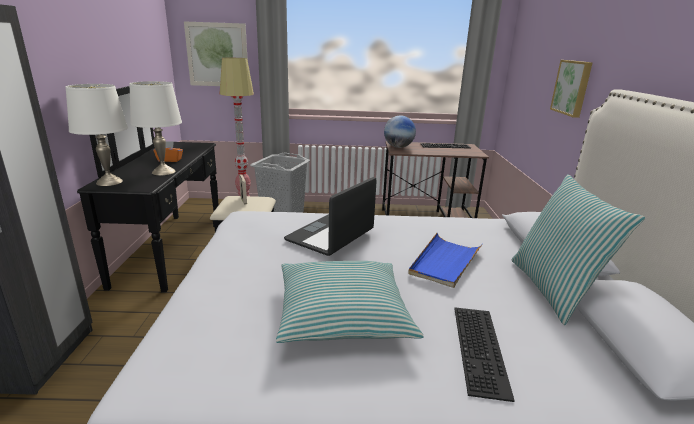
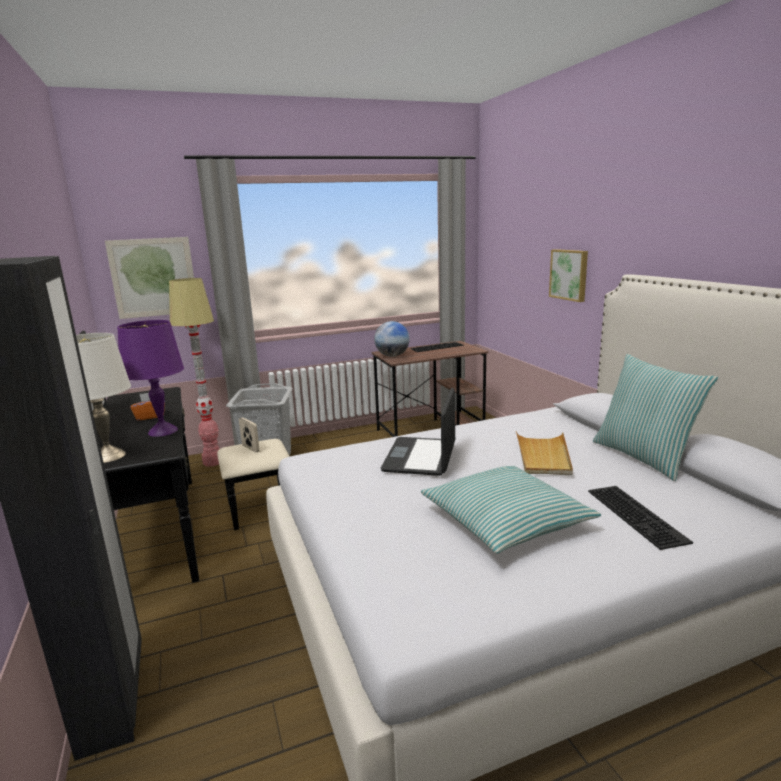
camera: 20 degrees left, 5 degrees down
(164, 172) = (163, 431): white table lamp -> purple table lamp
(445, 262) = (543, 456): blue tray -> beige tray

